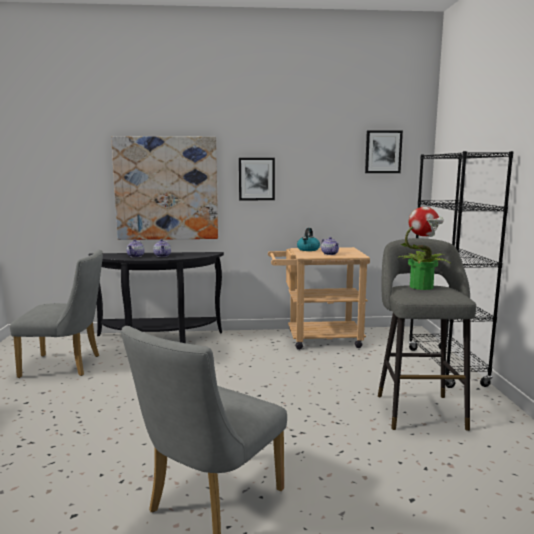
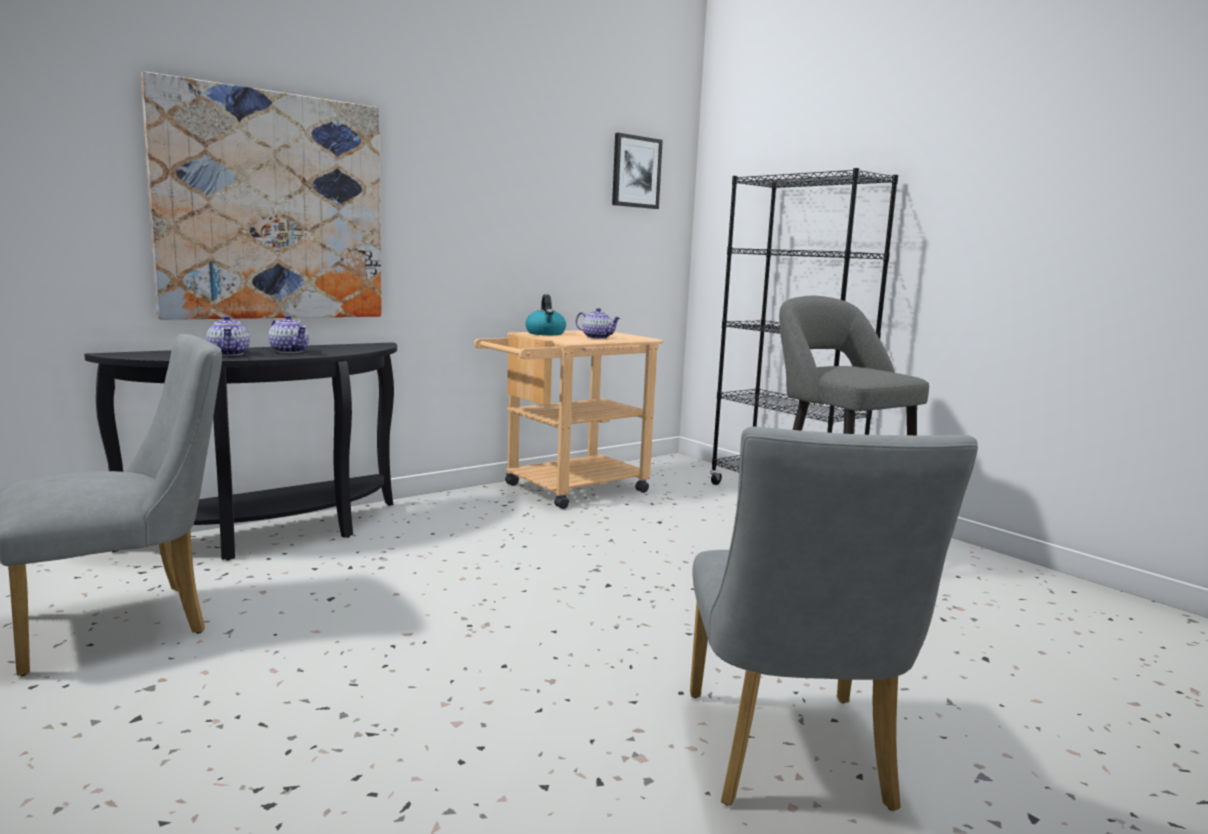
camera: 35 degrees left, 0 degrees up
(256, 179) = (448, 201): picture -> none
(422, 286) = (840, 366): potted plant -> none

